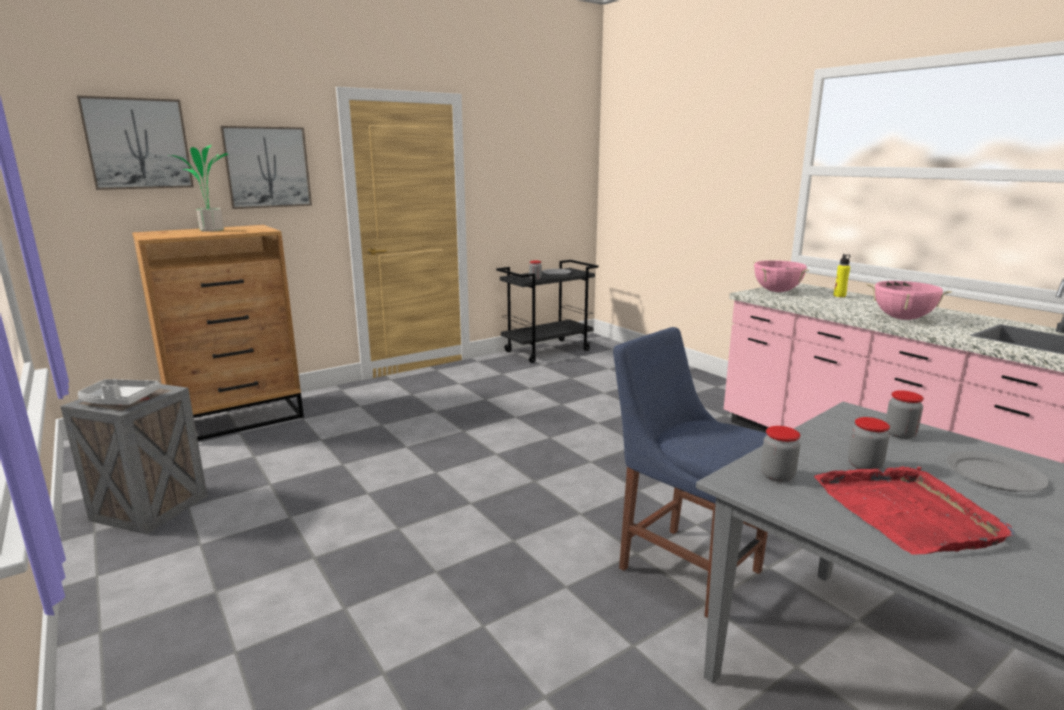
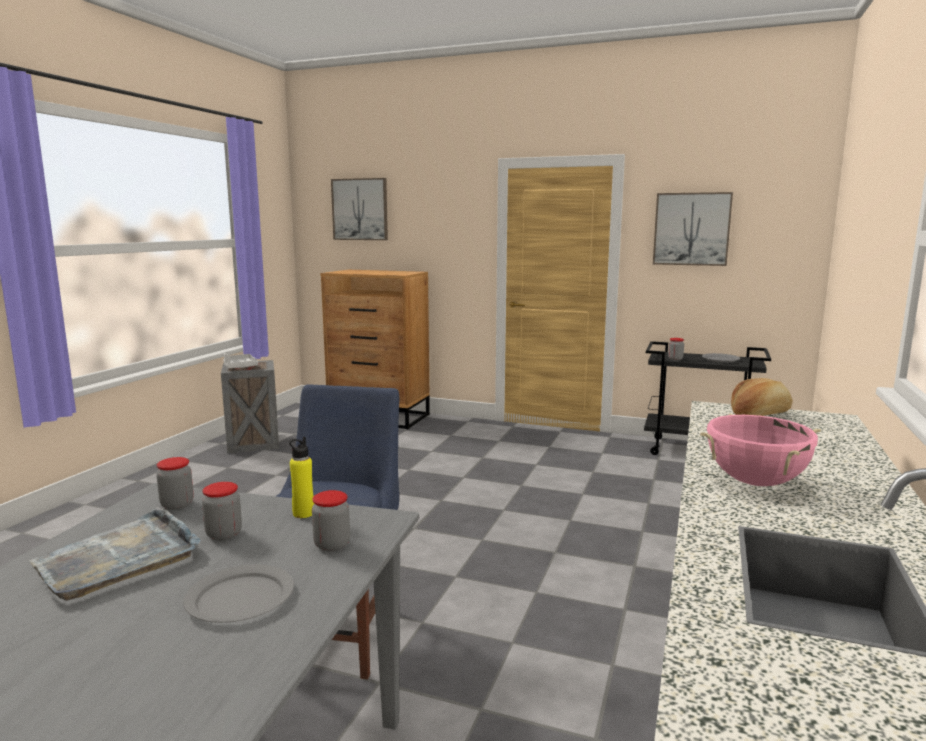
camera: 55 degrees right, 5 degrees down
(211, 230) = (378, 272): potted plant -> none
(267, 167) = (437, 226): picture -> picture (691, 229)
(777, 291) = (759, 415): pink cooking pot -> bread
(839, 296) = (824, 442): yellow bottle -> yellow bottle (303, 513)
(907, 513) = (119, 558): red tray -> grey tray

